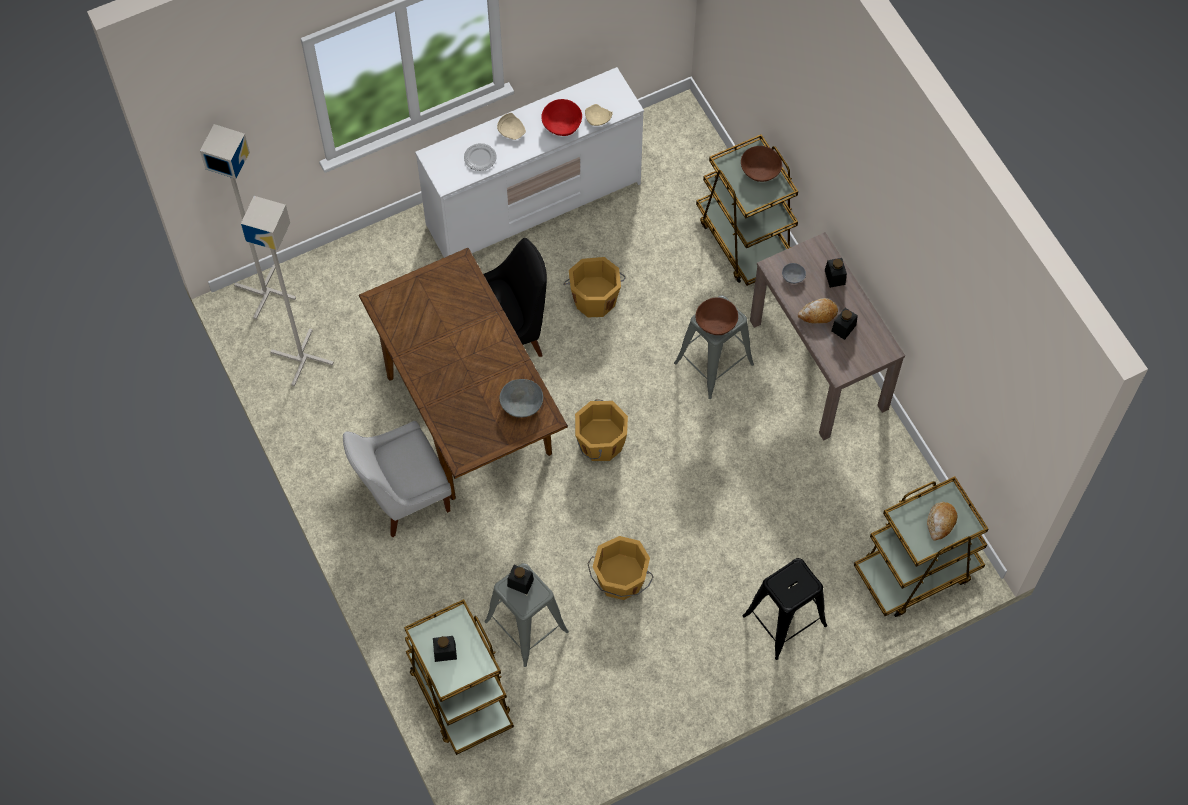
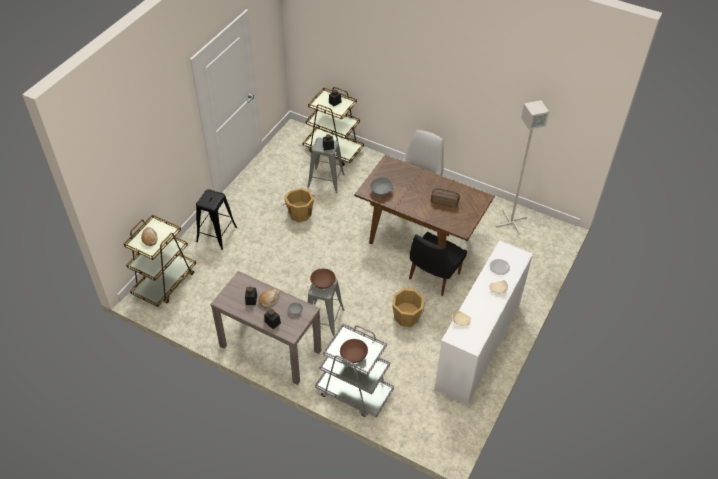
camera: 145 degrees right, 15 degrees down
(265, 291) = (556, 238): grey floor lamp -> none
(441, 328) = (444, 201): none -> bread
(561, 124) = (476, 307): red bowl -> none
(600, 443) = (351, 258): orange bucket -> none
(745, 240) = (354, 392): brown cart -> grey cart

